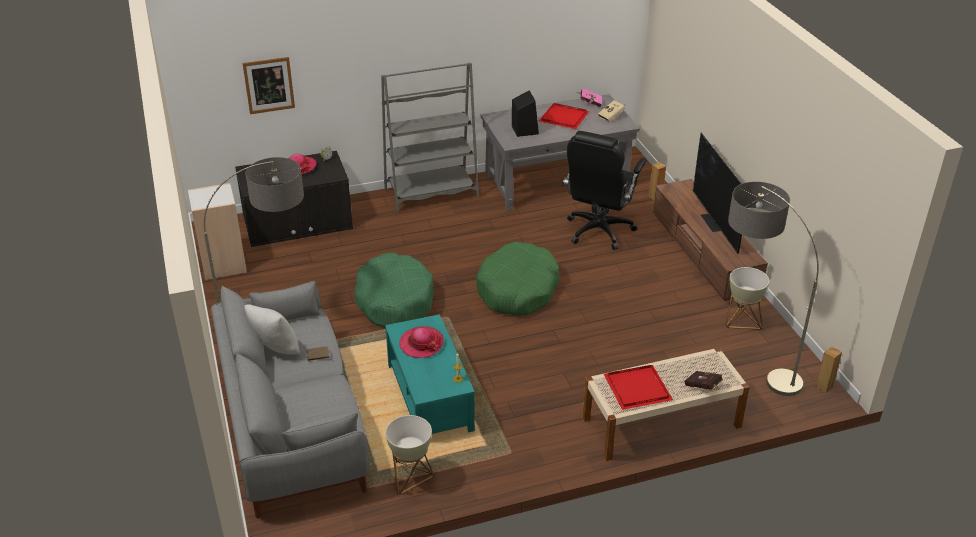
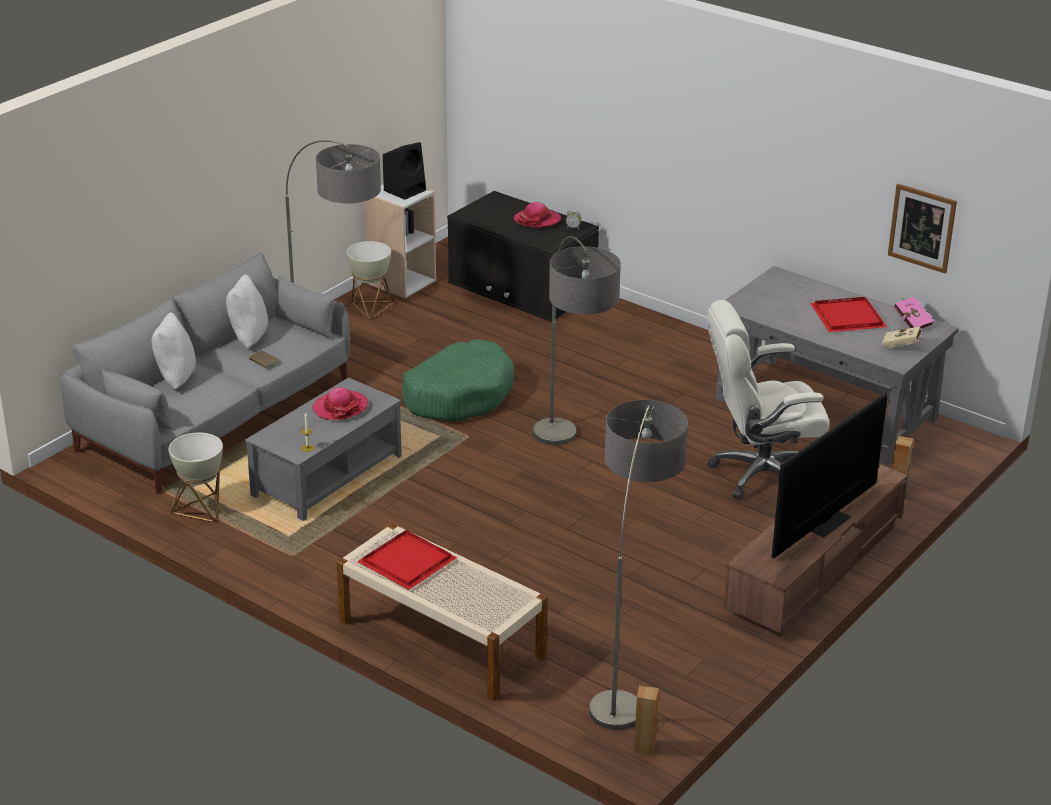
camera: 55 degrees right, 5 degrees down
(269, 85) = (543, 108): picture -> picture (922, 228)
(289, 408) = (175, 379): none -> white pillow
(428, 397) = (326, 475): turquoise coffee table -> grey coffee table
(431, 194) = (681, 340): grey bookcase -> none
(517, 290) = (570, 461): green dog bed -> floor lamp
(524, 129) = (780, 302): black speaker -> black speaker (405, 190)
(599, 231) = (759, 475): black office chair -> white office chair
(703, 387) = (456, 606): red book -> none
(741, 321) = (705, 641): planter -> planter (371, 308)

